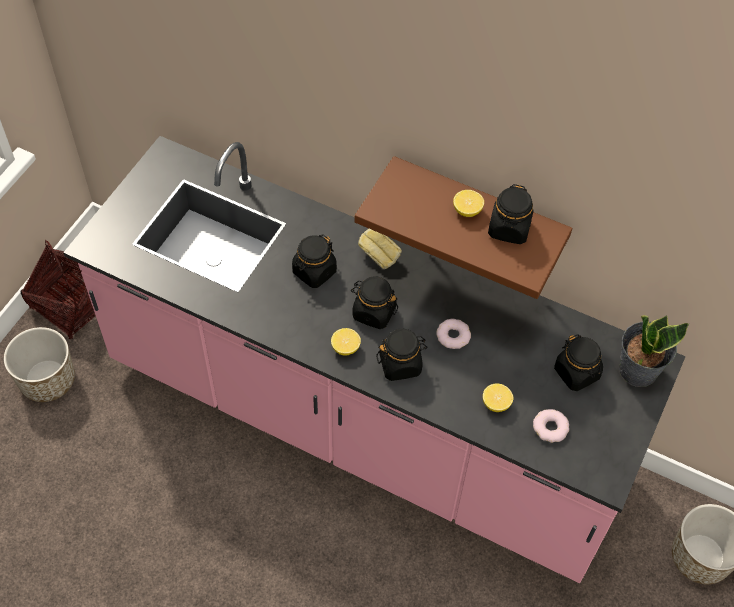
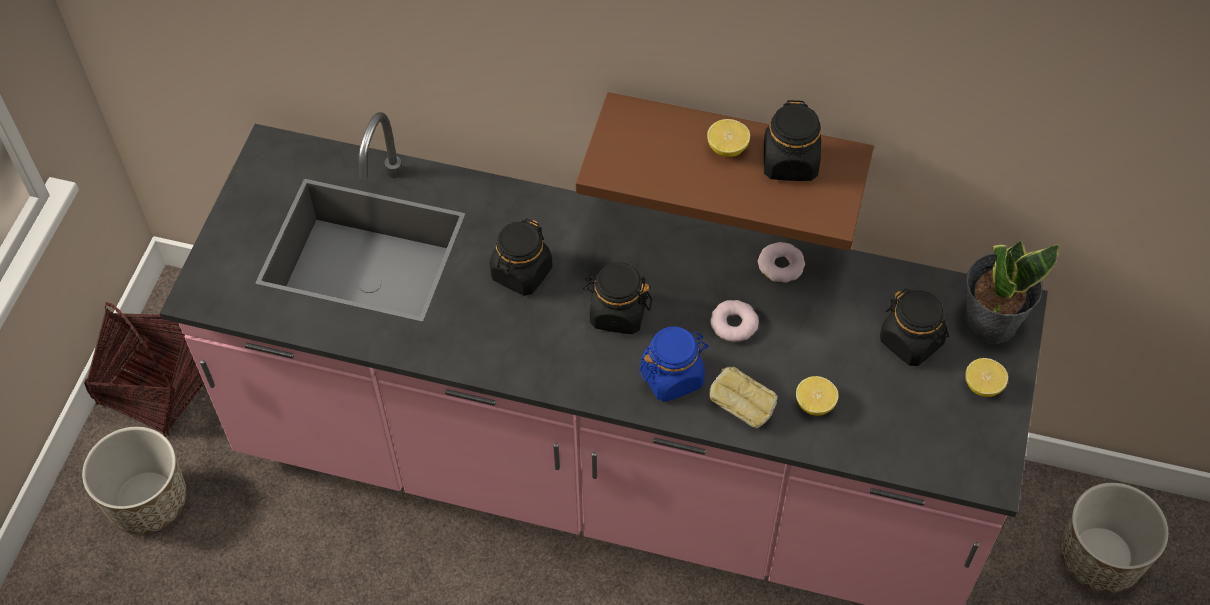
camera: 10 degrees left, 0 degrees up
(345, 348) = (591, 369): lemon -> lemon (983, 386)
(379, 256) = (605, 235): bread -> bread (741, 408)
(400, 364) = (672, 377): black jar -> blue jar
(550, 428) = (895, 422): donut -> donut (781, 266)

